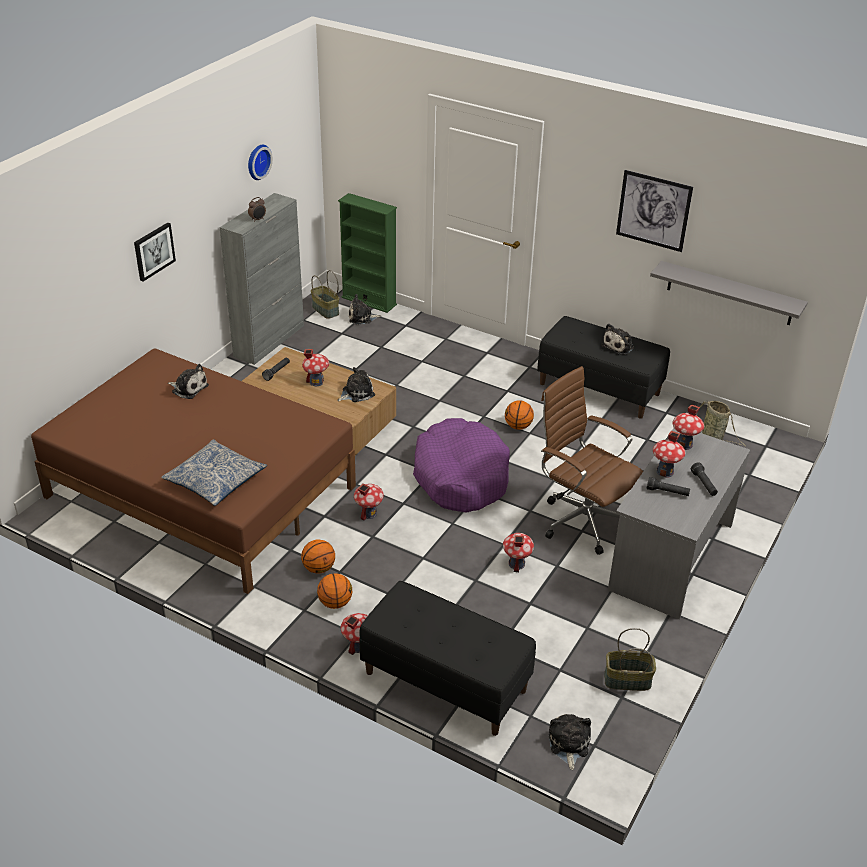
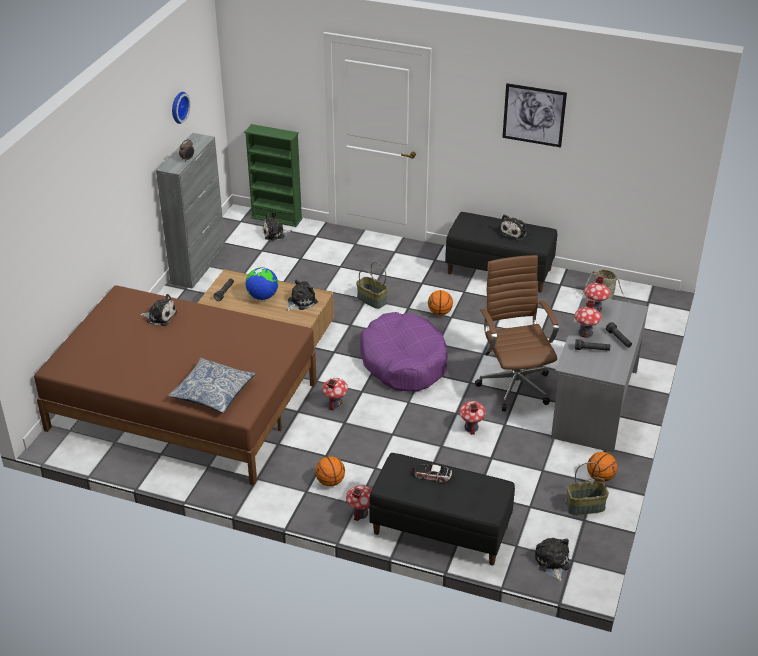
camera: 10 degrees left, 0 degrees up
(153, 251) = (110, 199): picture -> none
(316, 382) = (262, 296): toy house -> globe
(318, 568) = (307, 456): basketball -> basketball (600, 477)
(325, 310) = (239, 231): basket -> basket (371, 300)
(440, 615) = (432, 475): none -> toy car
(581, 520) = (514, 384): brown office chair -> brown office chair turned 45 degrees clockwise
(730, 293) = (605, 177): grey shelf -> none

